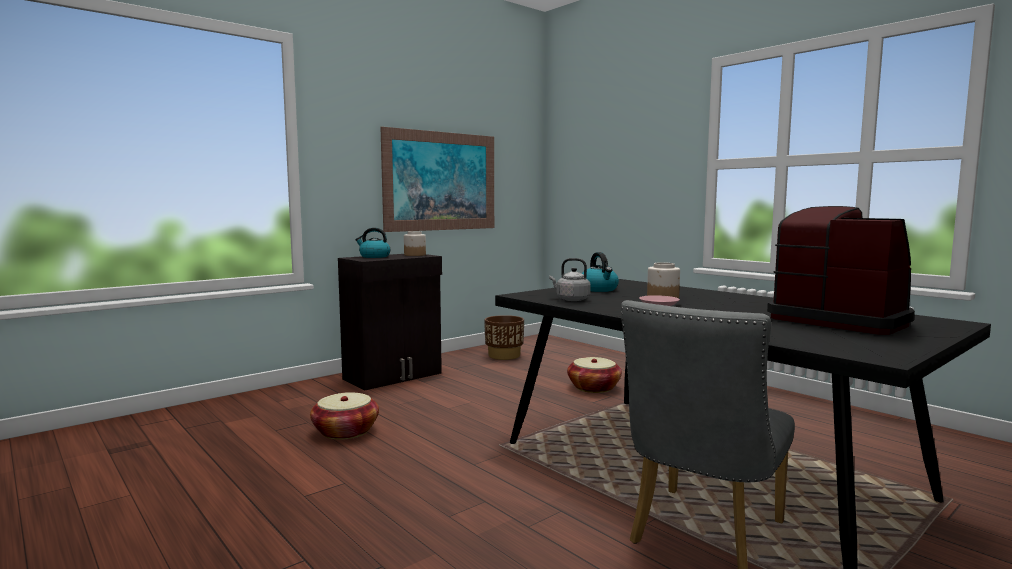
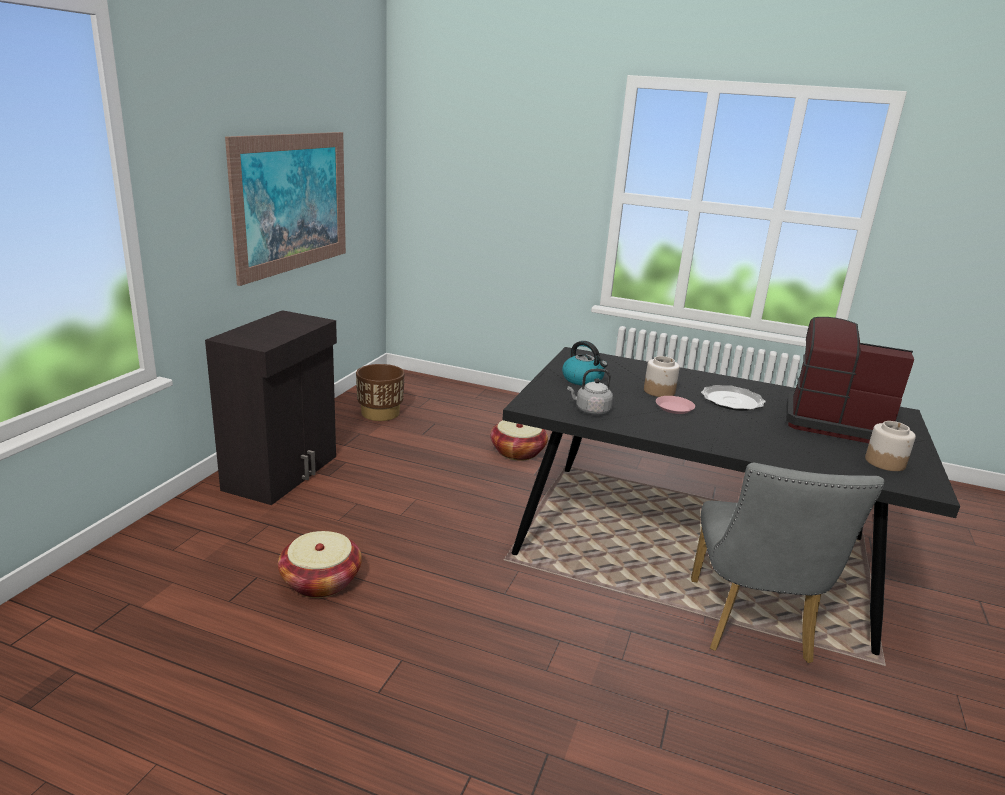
camera: 30 degrees left, 15 degrees up
(374, 256) = (252, 331): kettle -> none
(415, 255) = (297, 319): jar -> jar (885, 462)
(733, 304) = (731, 401): none -> plate

